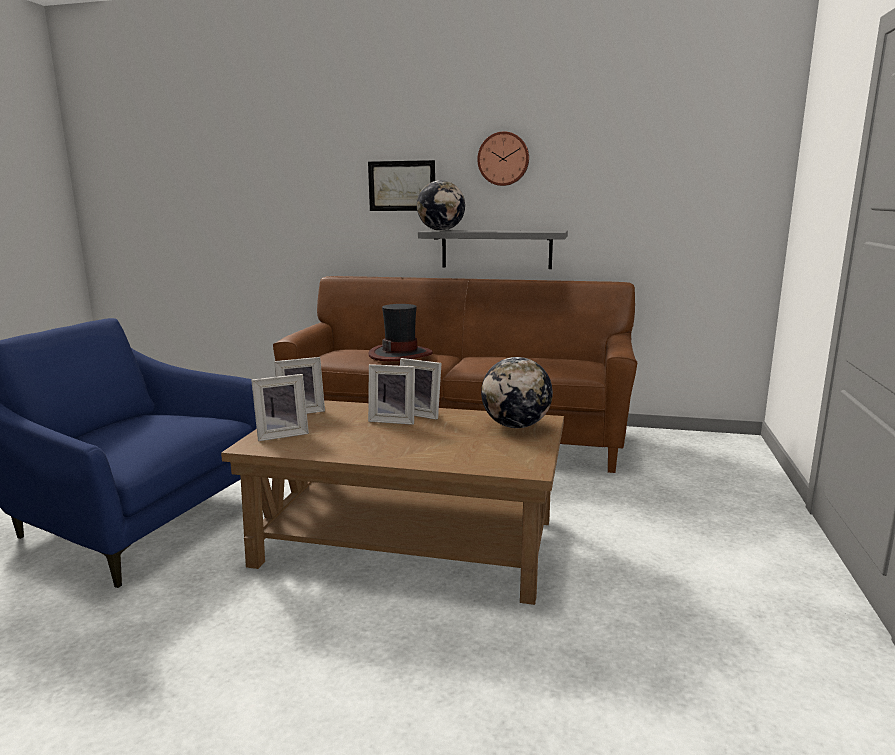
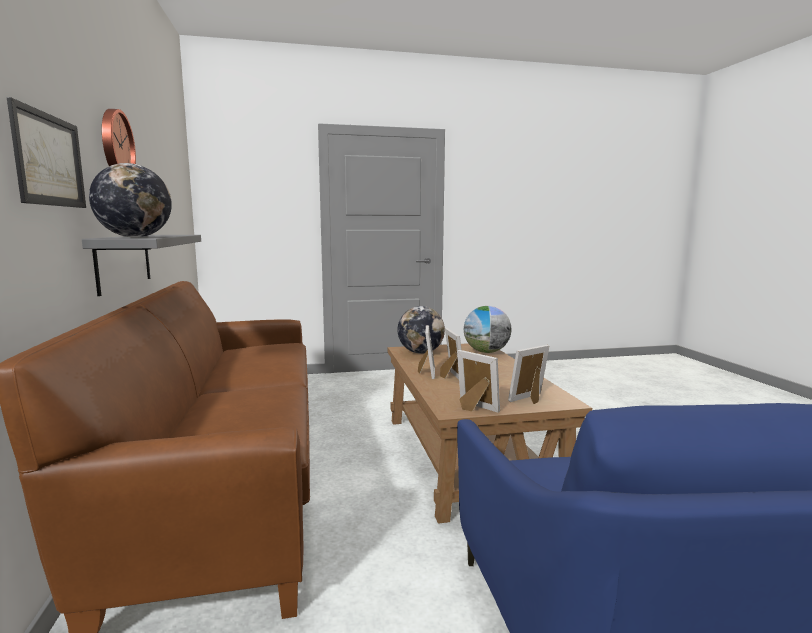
camera: 115 degrees left, 5 degrees down
(282, 434) = (530, 400): picture frame -> picture frame turned 75 degrees counterclockwise
(400, 354) = (248, 399): hat -> none
(483, 462) = (486, 352): none -> globe

